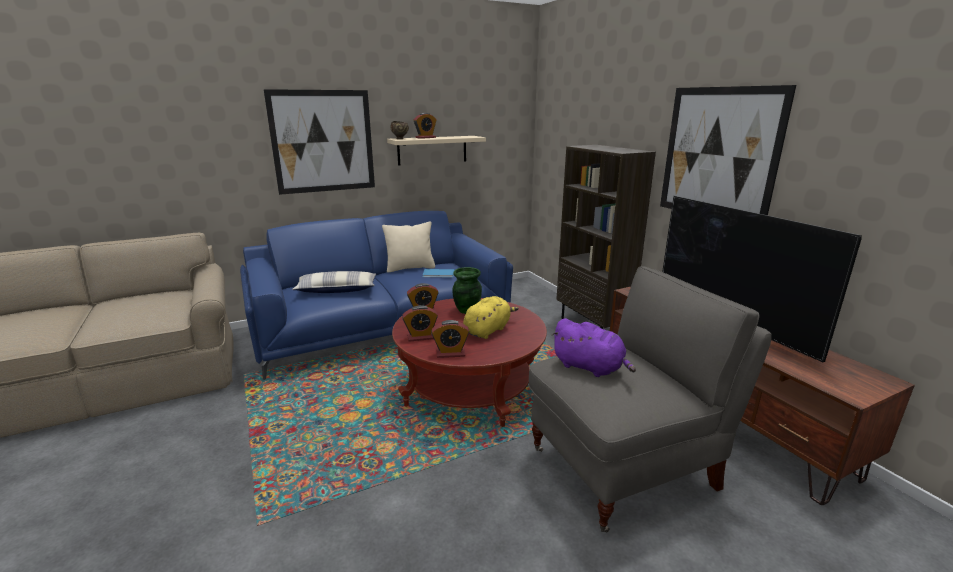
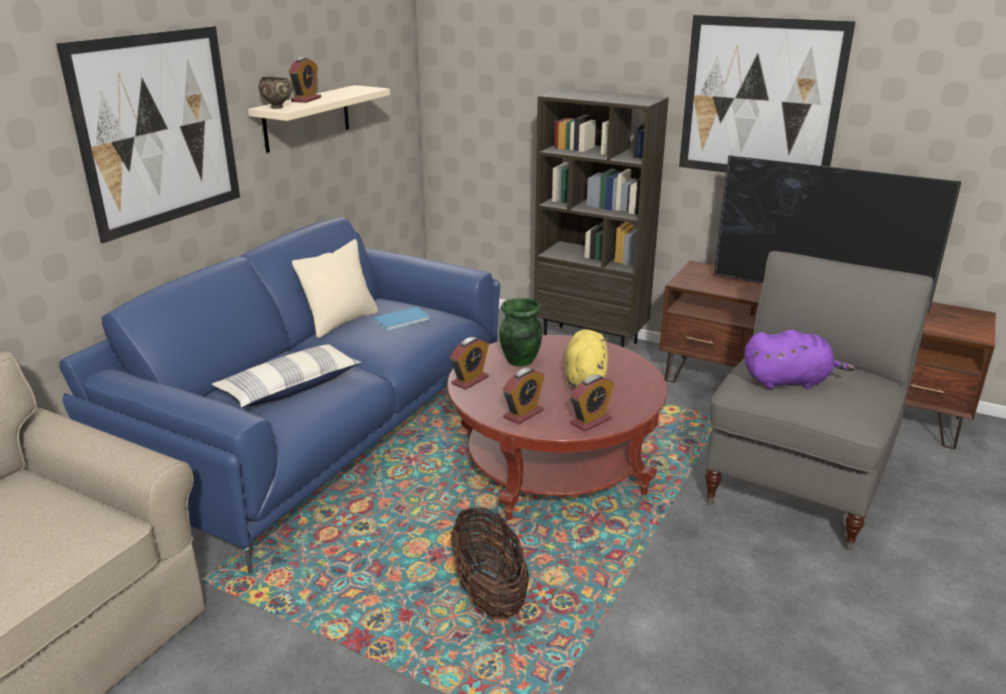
camera: 35 degrees left, 5 degrees up
(342, 439) = (489, 593): none -> basket

